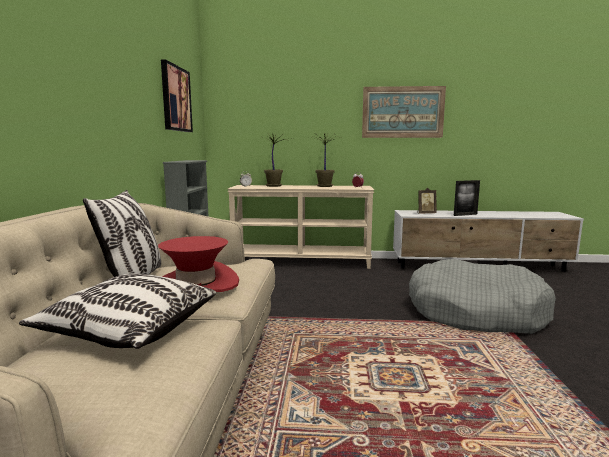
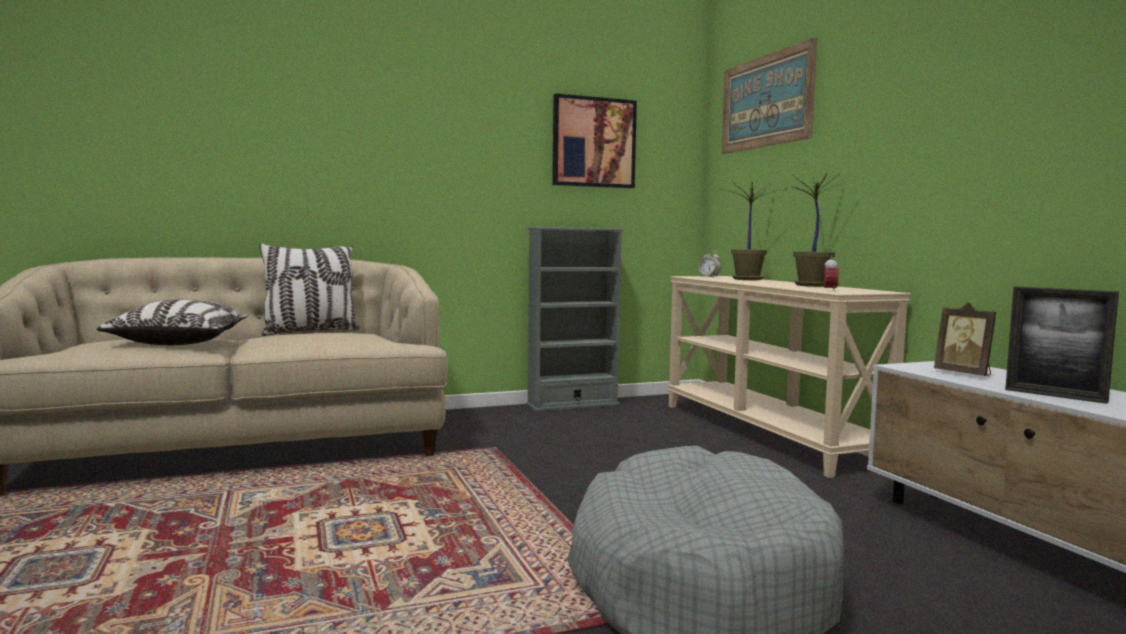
camera: 65 degrees right, 5 degrees down
(196, 284) = (292, 337): red hat -> none
(402, 112) = (989, 107): picture -> picture (766, 101)

